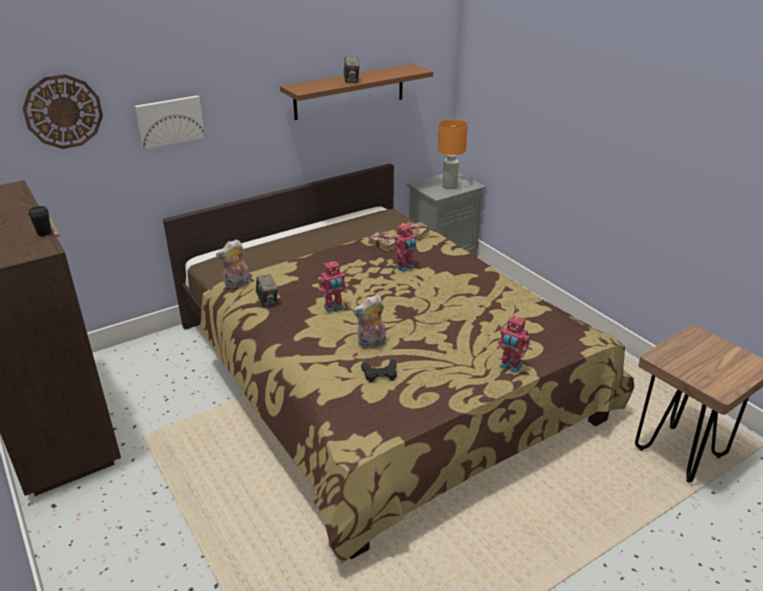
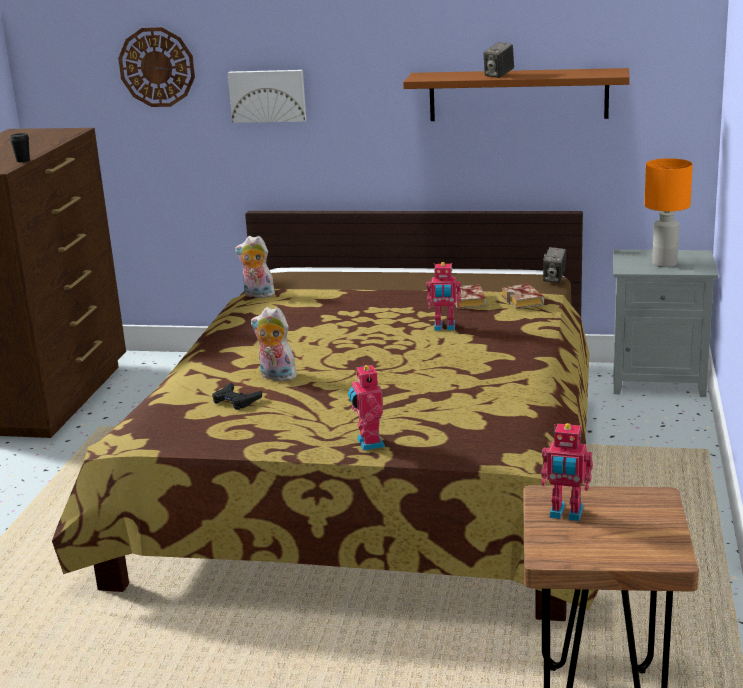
camera: 45 degrees right, 10 degrees down
(267, 300) = (258, 315): camera -> camera (554, 279)
(334, 308) = (302, 338): toy robot -> toy robot (566, 514)

